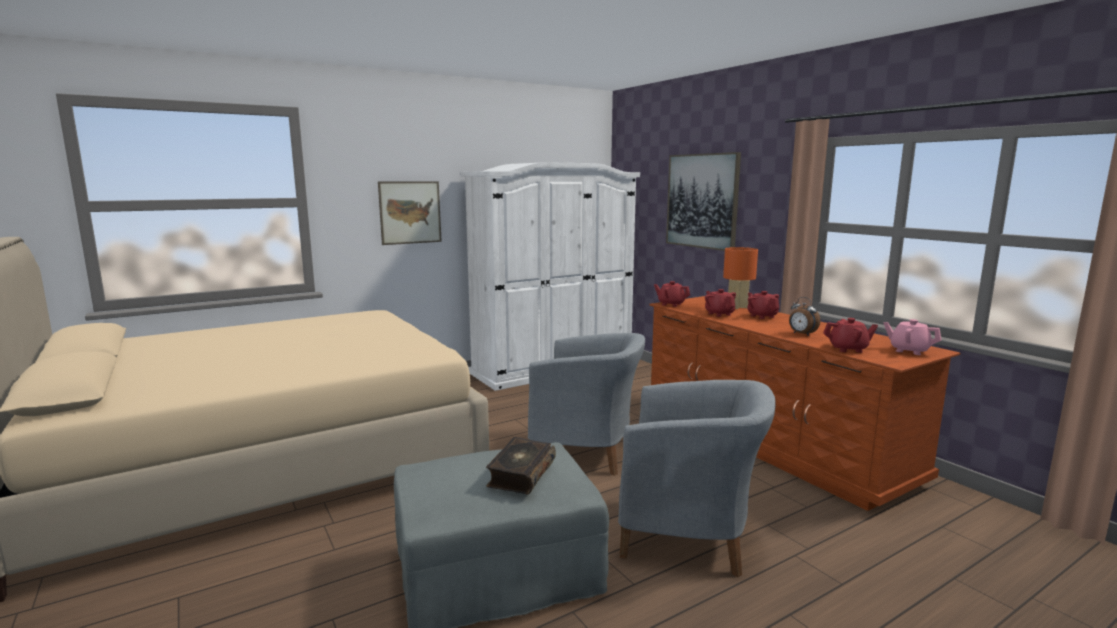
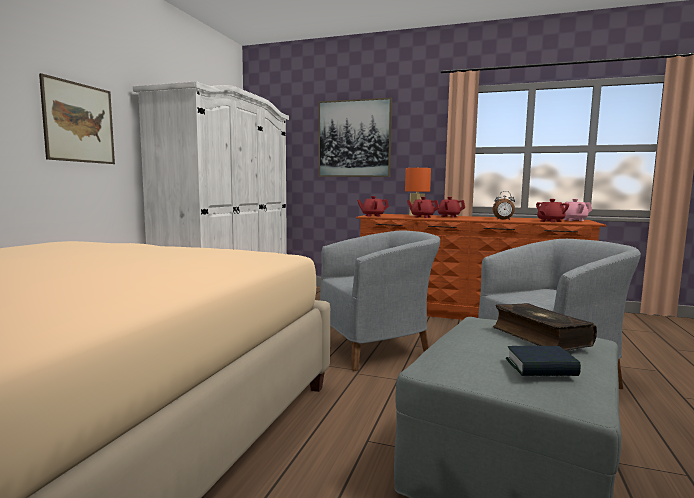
camera: 40 degrees left, 5 degrees down
(450, 492) = (541, 368): none -> book

